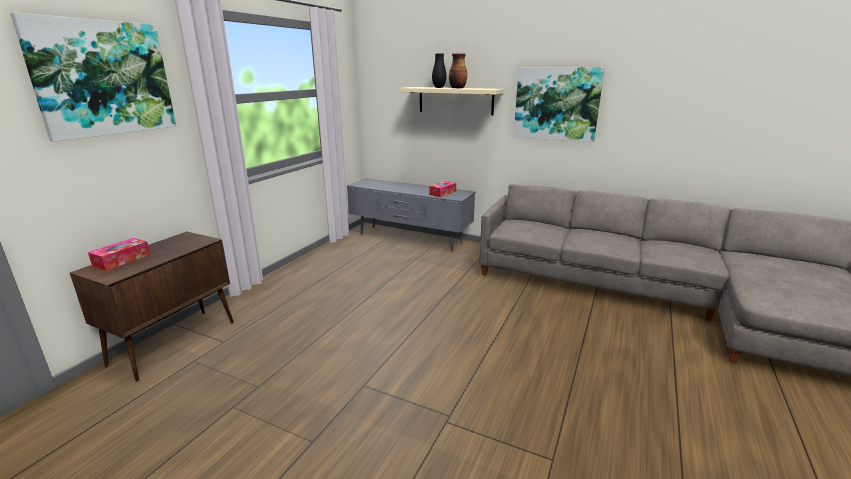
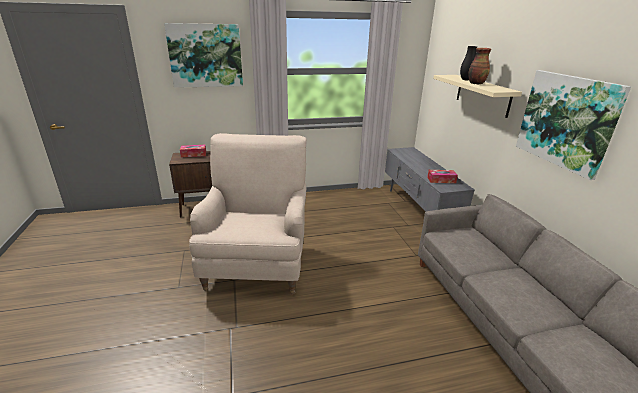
camera: 50 degrees right, 5 degrees up
(357, 356) = (257, 263): none -> beige armchair

